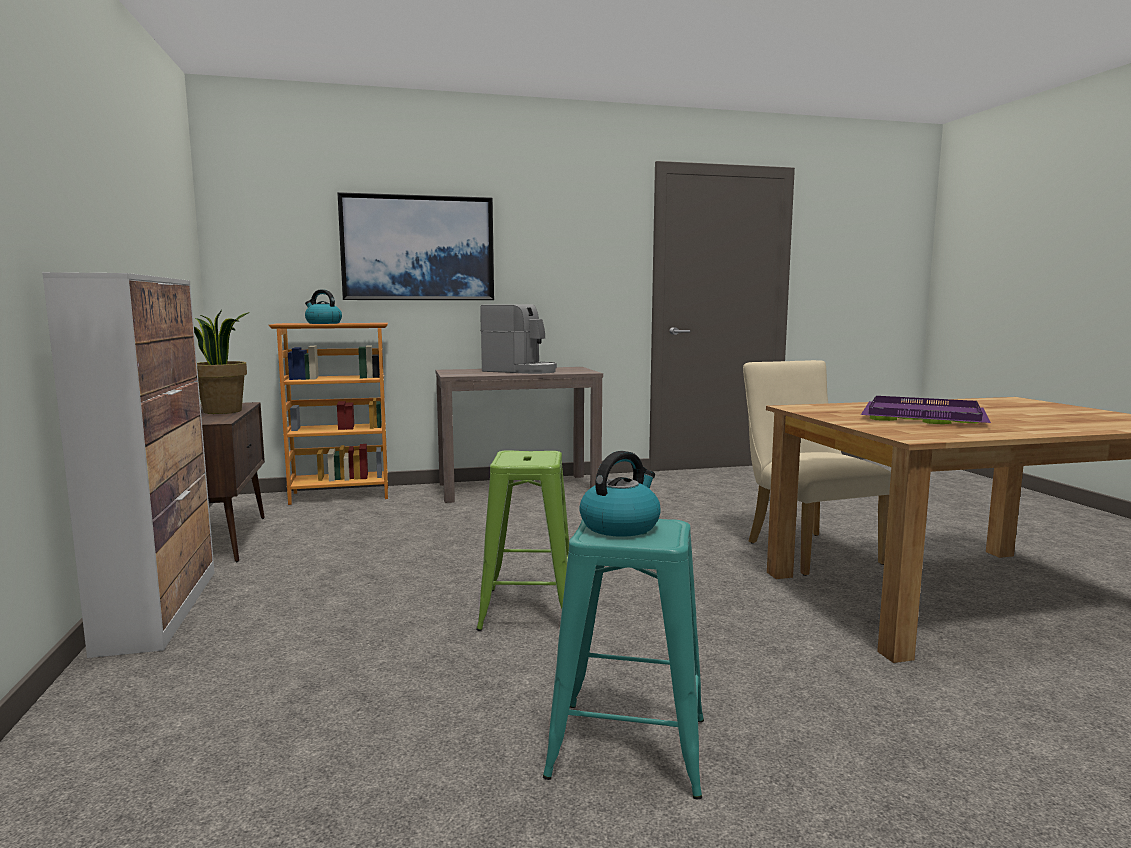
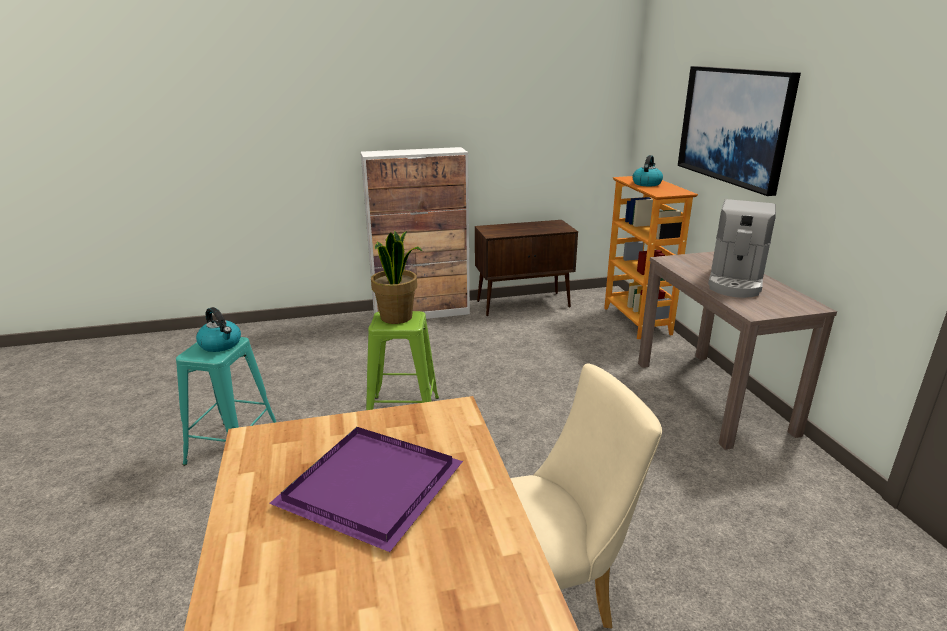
camera: 90 degrees right, 15 degrees up
(223, 411) = (531, 230): potted plant -> potted plant (397, 317)

